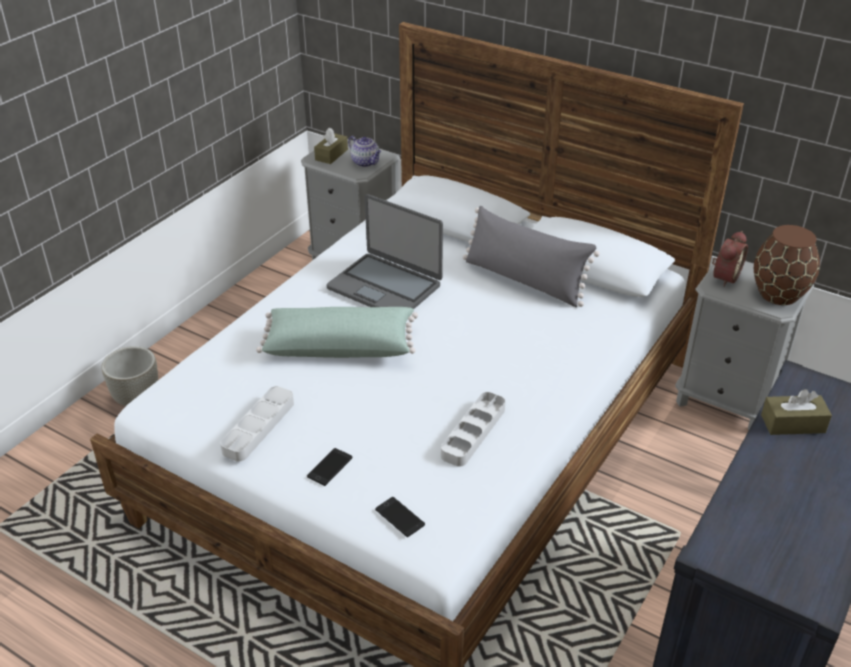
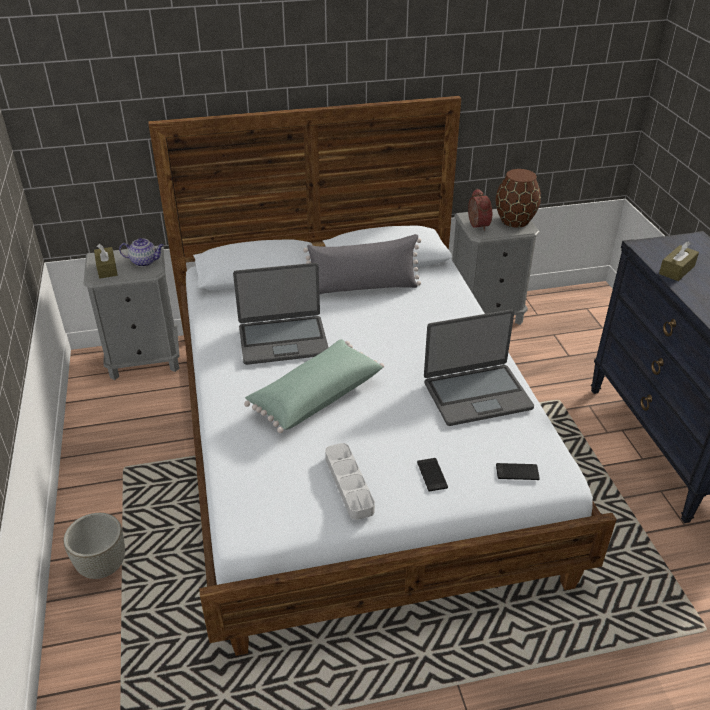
camera: 45 degrees left, 0 degrees up
(473, 432) = (476, 394): grey tray -> laptop

